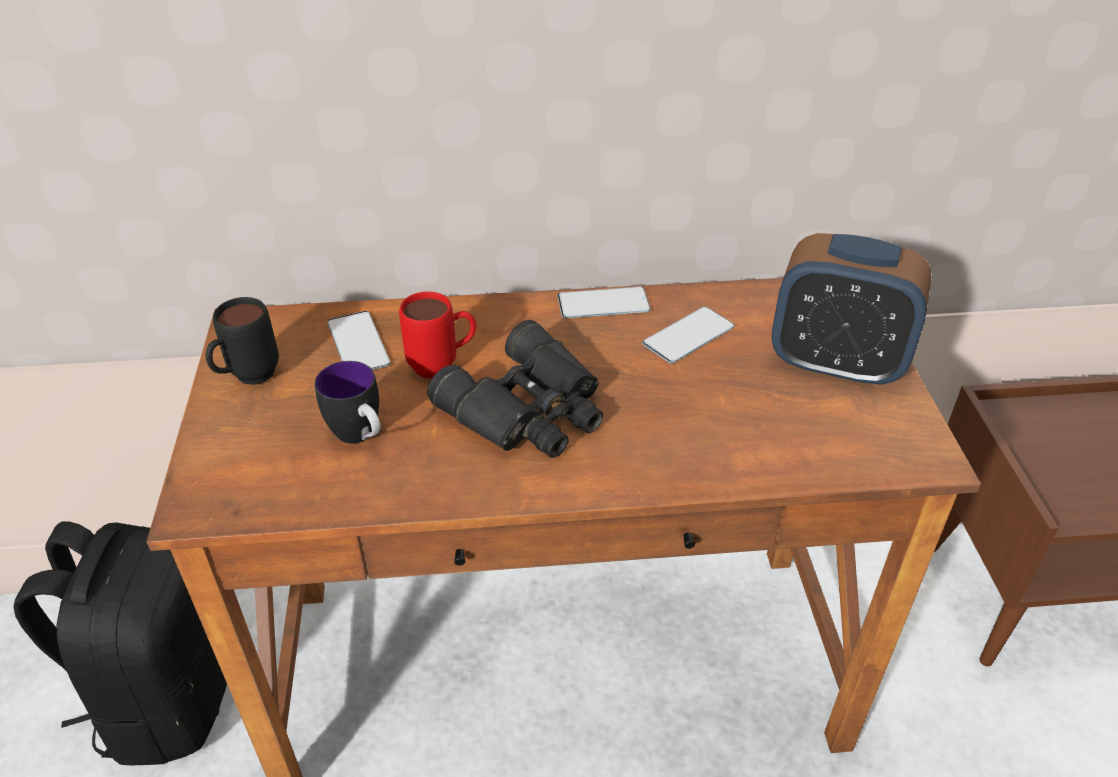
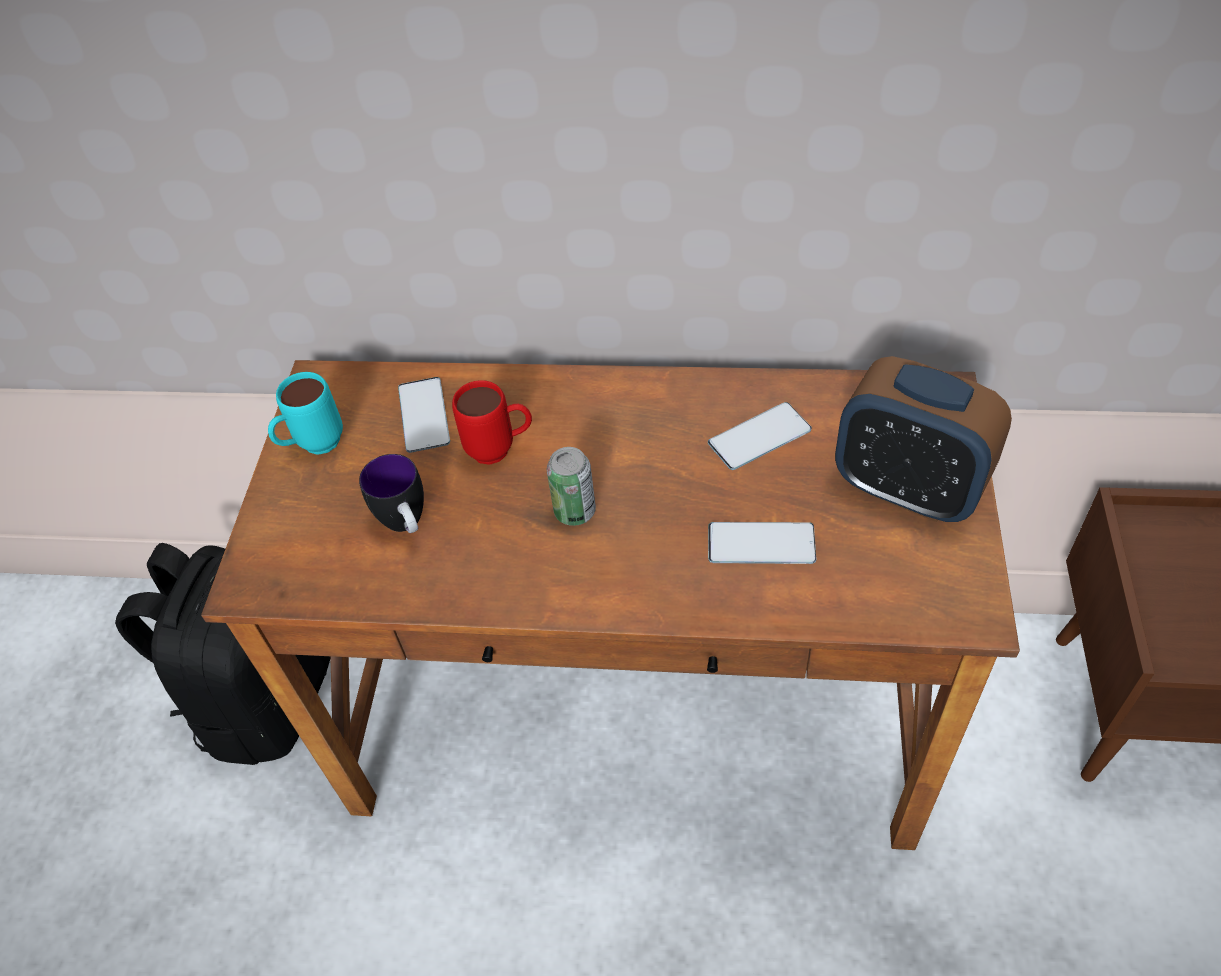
camera: 15 degrees right, 10 degrees up
(247, 379) = (313, 447): black mug -> turquoise mug
(530, 410) = (575, 511): black binoculars -> can
(603, 303) = (680, 388): phone -> phone (761, 544)

